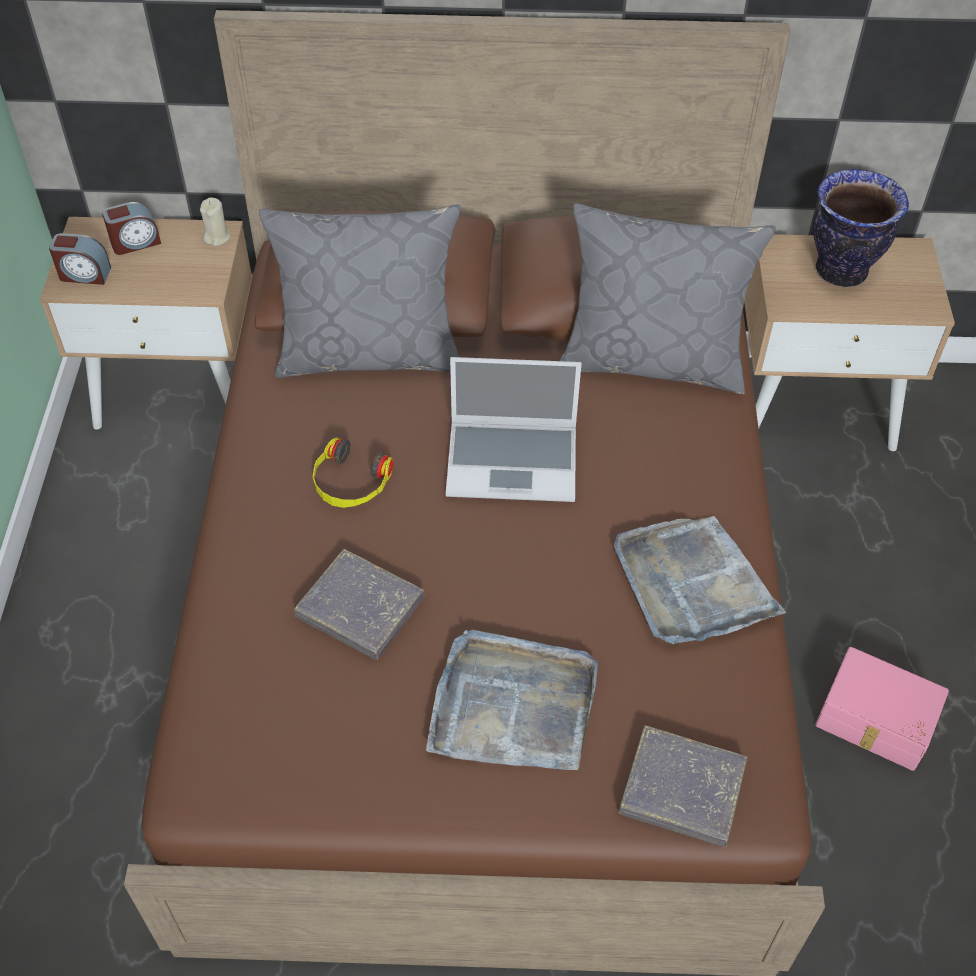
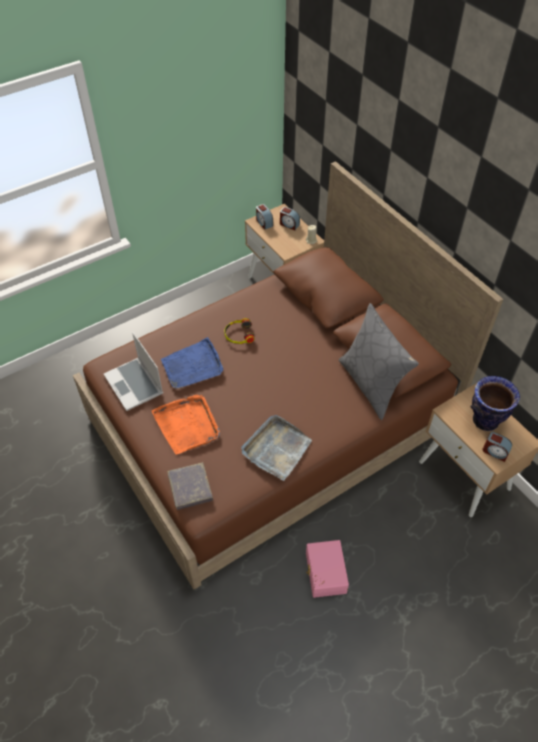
camera: 55 degrees right, 0 degrees up
(360, 608) = (192, 366): grey book -> blue tray
(370, 353) = (298, 307): grey pillow -> none
(512, 705) = (187, 425): grey tray -> orange tray
(514, 462) = (286, 371): laptop -> laptop (135, 385)
(910, 298) = (495, 452): none -> alarm clock

